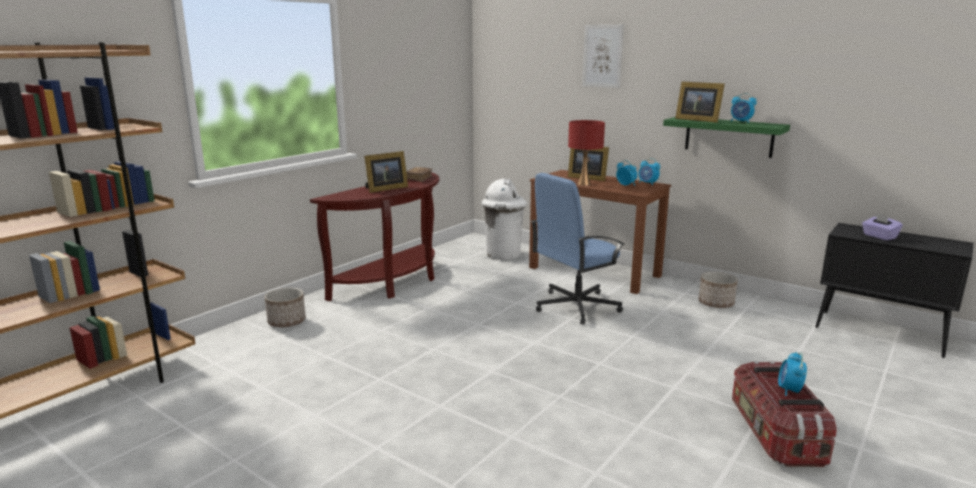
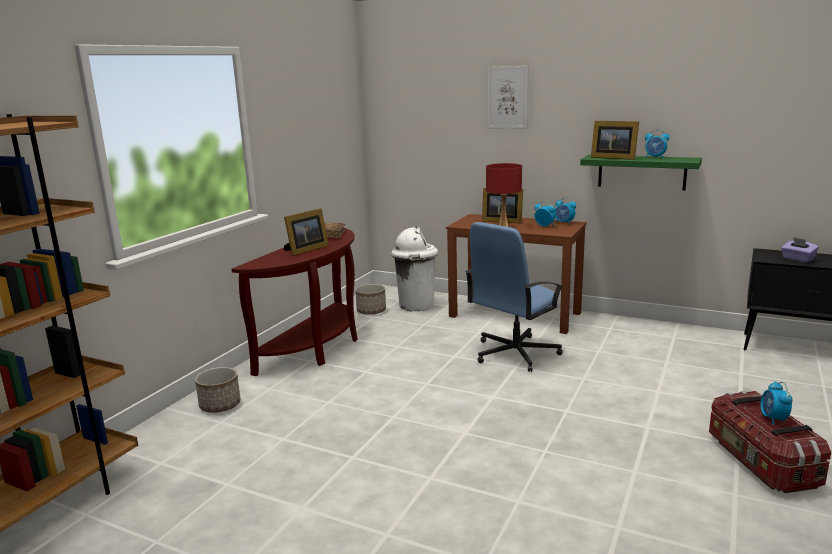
camera: 10 degrees left, 0 degrees up
(716, 303) = (644, 336): planter -> planter (371, 311)

